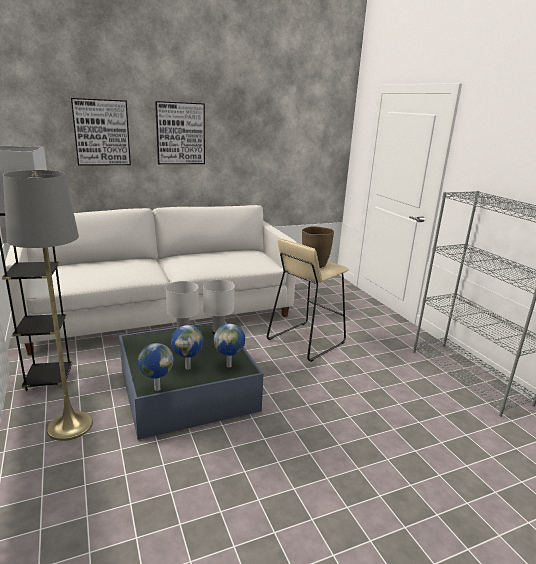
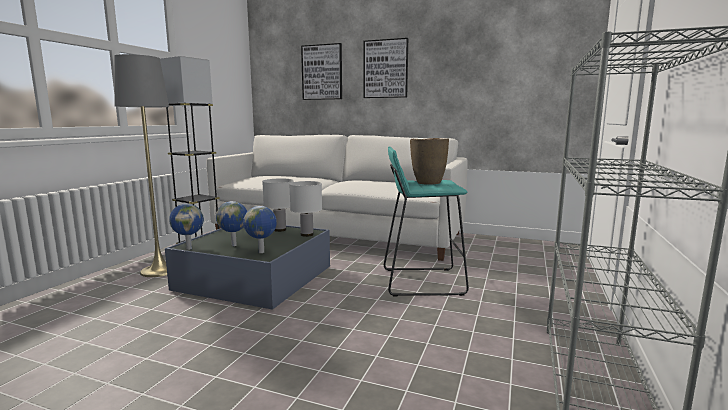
camera: 45 degrees right, 10 degrees down
(305, 341) = (421, 281): beige stool -> turquoise stool

